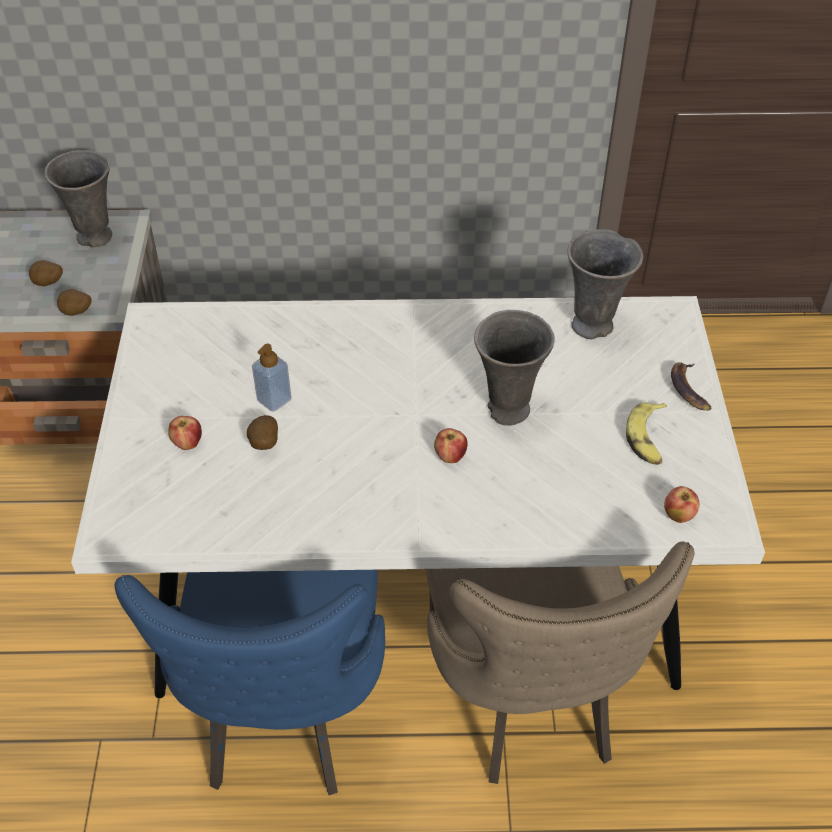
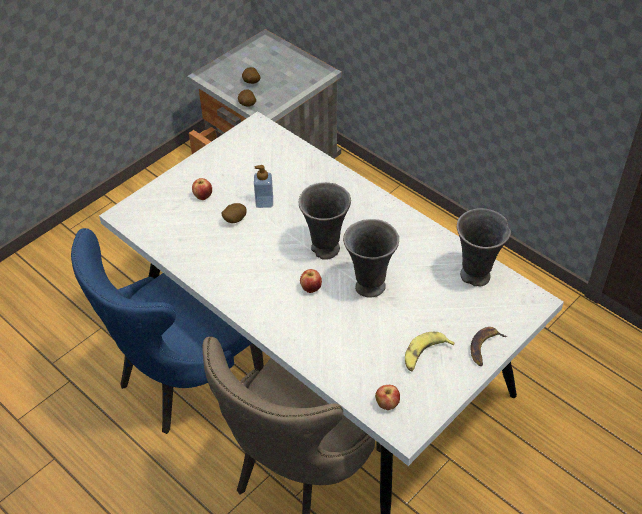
camera: 45 degrees right, 0 degrees up
(95, 238) = (298, 71): grey vase -> grey vase (325, 250)

